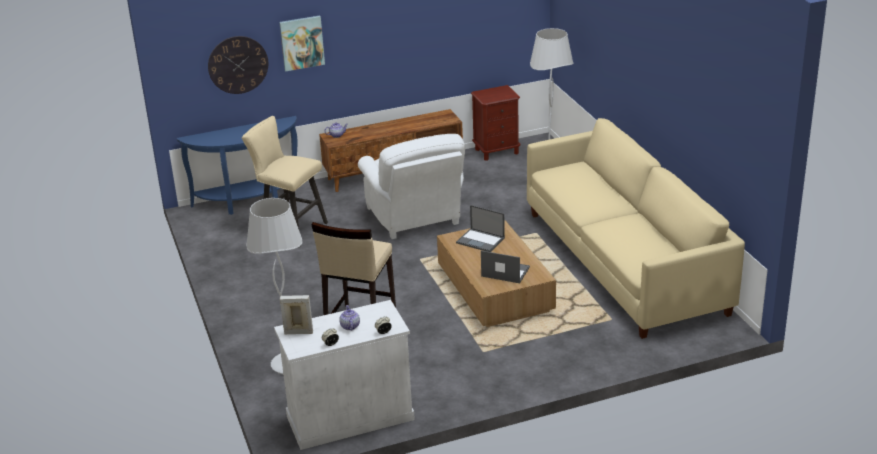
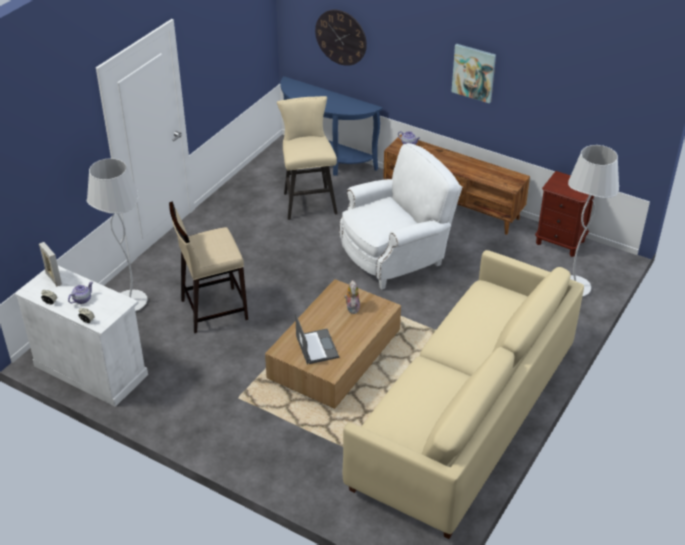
camera: 50 degrees right, 10 degrees up
(302, 42) = (398, 43): picture -> picture (474, 72)
(415, 218) = (396, 254): white armchair -> white armchair turned 150 degrees counterclockwise
(481, 240) = (352, 307): laptop -> plush toy

